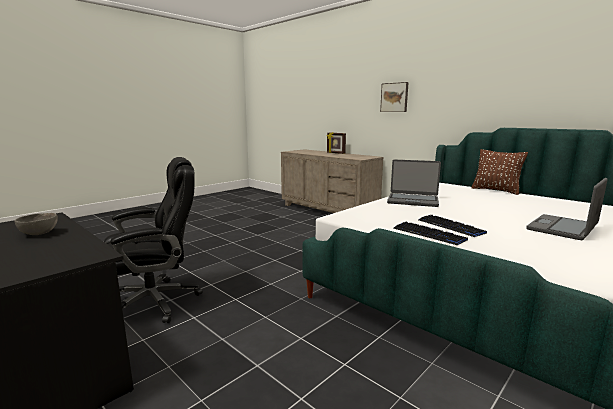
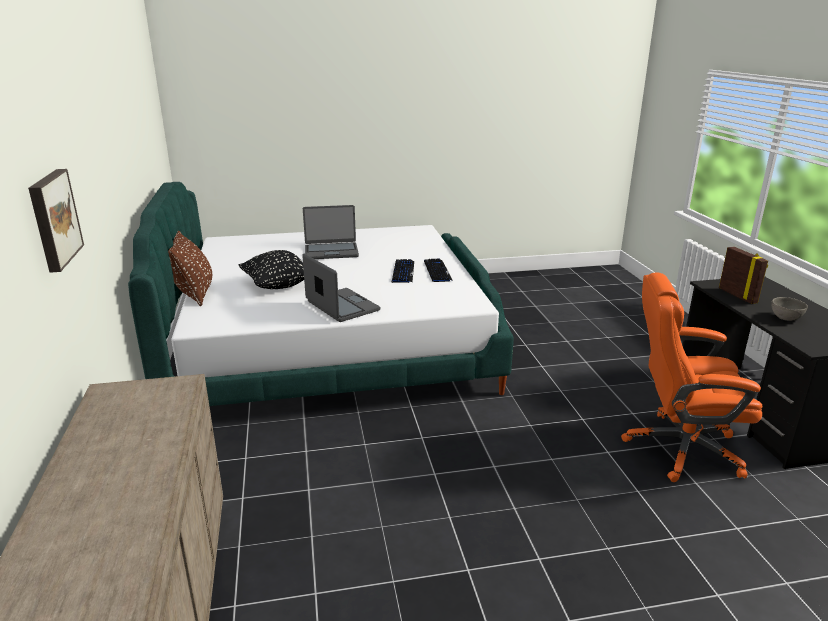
camera: 145 degrees left, 10 degrees up
(155, 302) = (680, 448): black office chair -> orange office chair
(335, 153) = (70, 482): picture frame -> picture frame (738, 295)
(482, 201) = (278, 285): none -> black pillow

